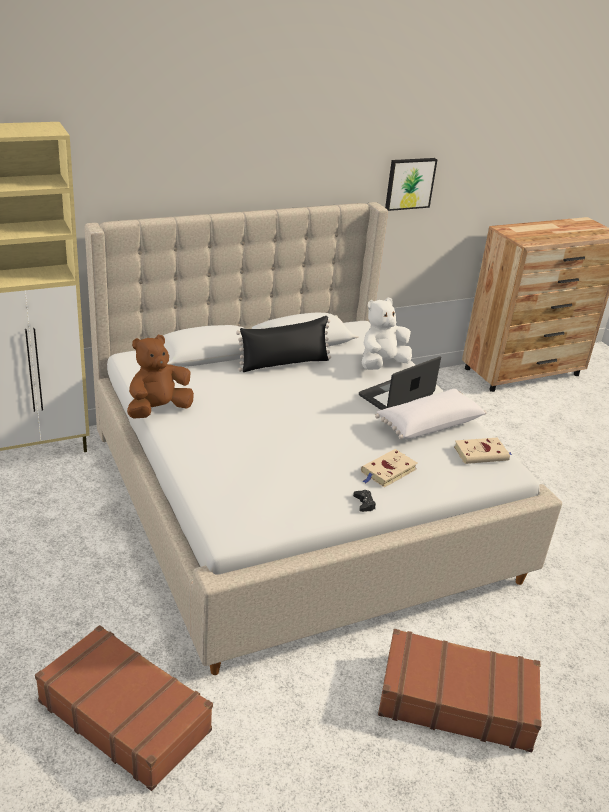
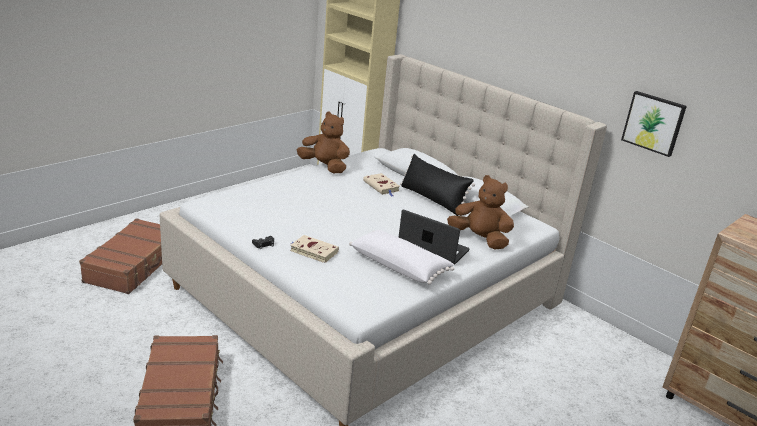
camera: 70 degrees right, 5 degrees down
(382, 364) = (480, 239): white plush toy -> brown plush toy
(482, 454) = (375, 294): beige book -> beige book (382, 187)

